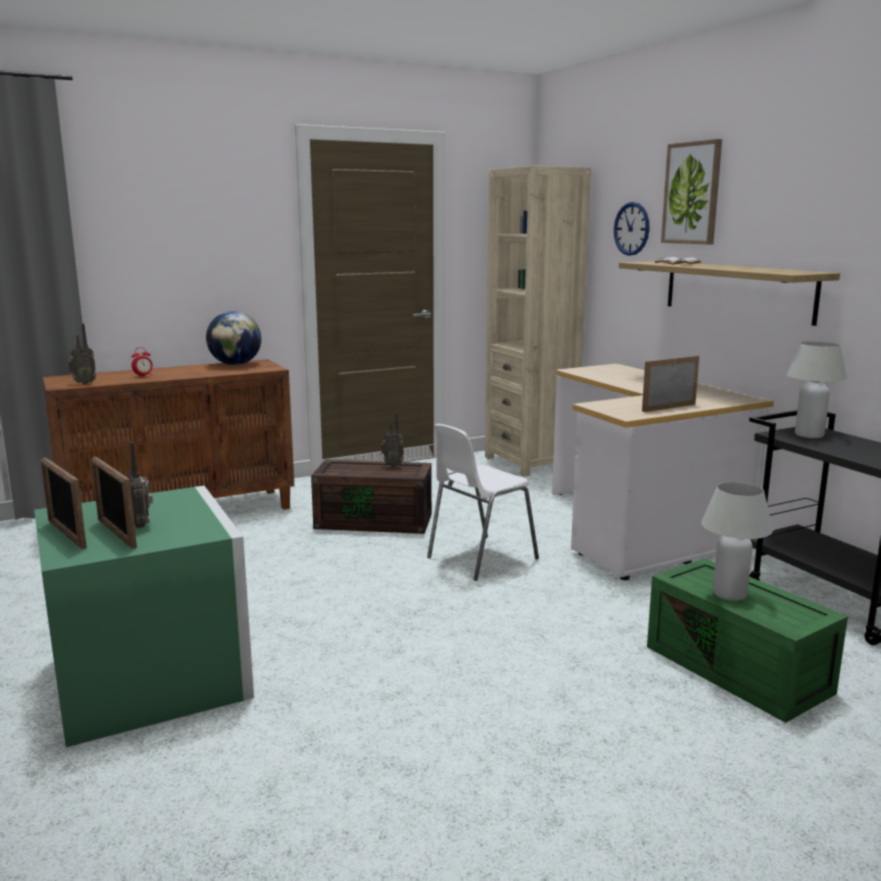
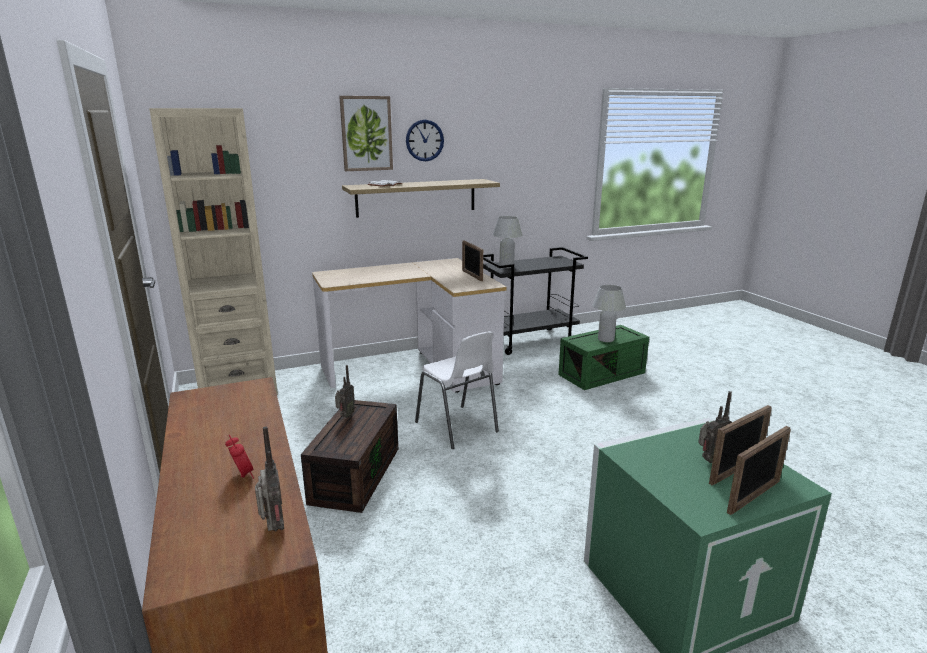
camera: 85 degrees left, 5 degrees up
(235, 364) = (200, 411): globe -> none
(631, 229) = (303, 162): wall clock -> wall clock (424, 140)

